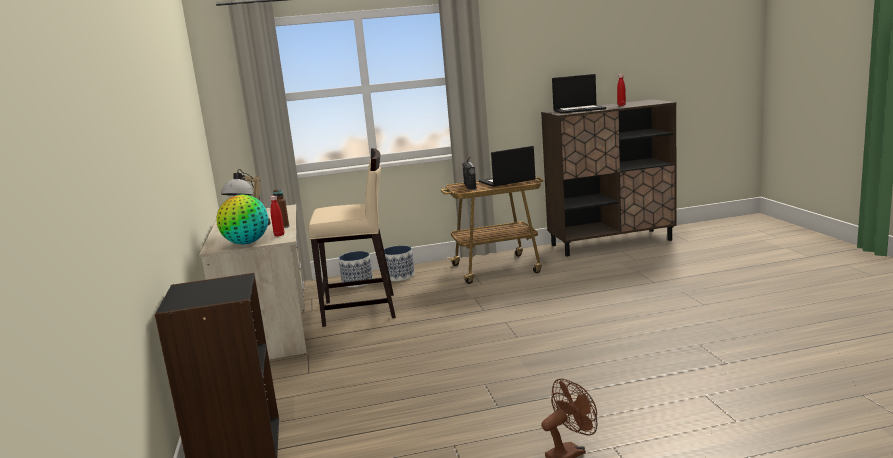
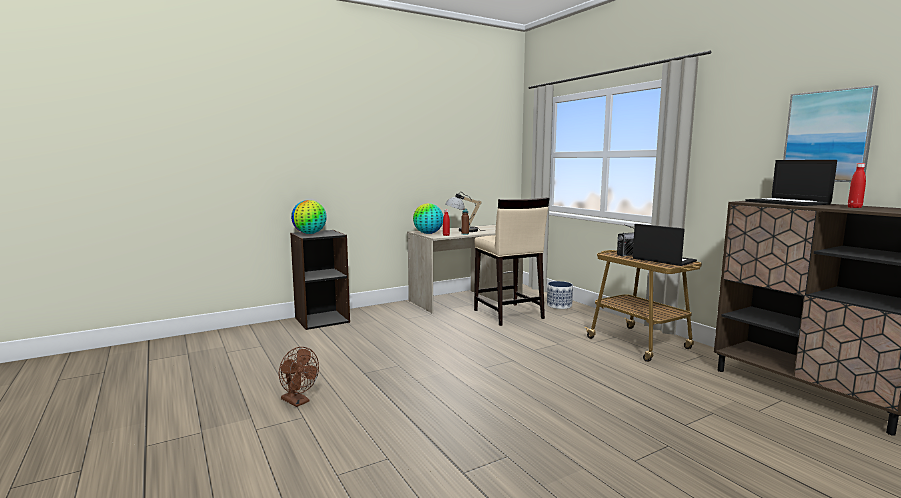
camera: 70 degrees right, 5 degrees down
(201, 297) = (310, 233): none -> globe
(399, 276) = (584, 315): planter -> none
(576, 57) = (827, 136): none -> picture

